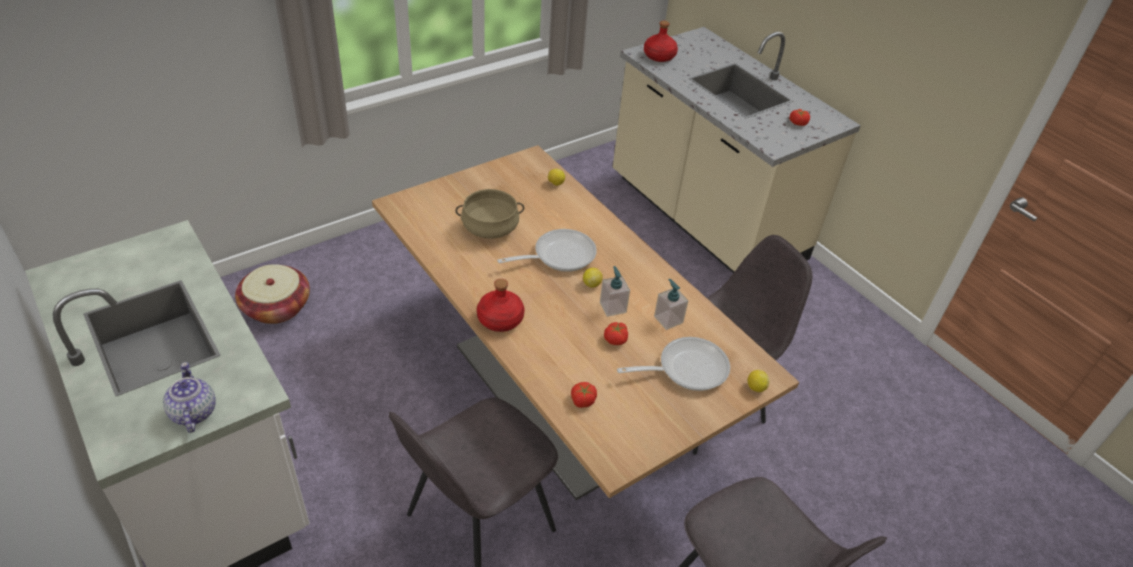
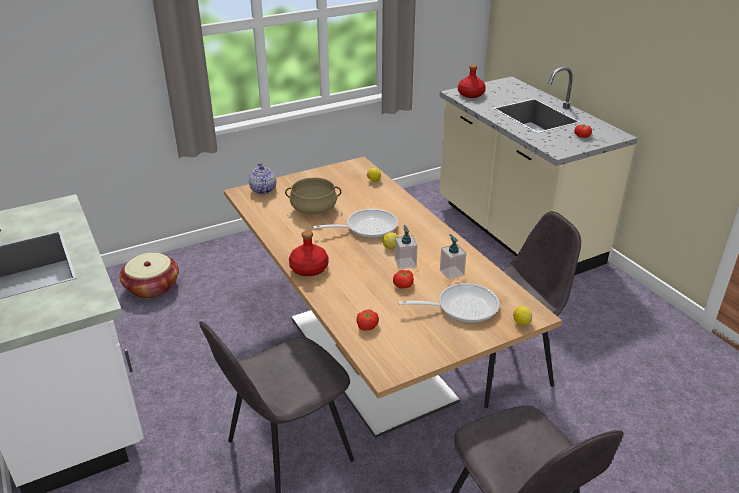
camera: 10 degrees right, 10 degrees down
(193, 412) = (44, 313): teapot -> teapot (263, 190)

